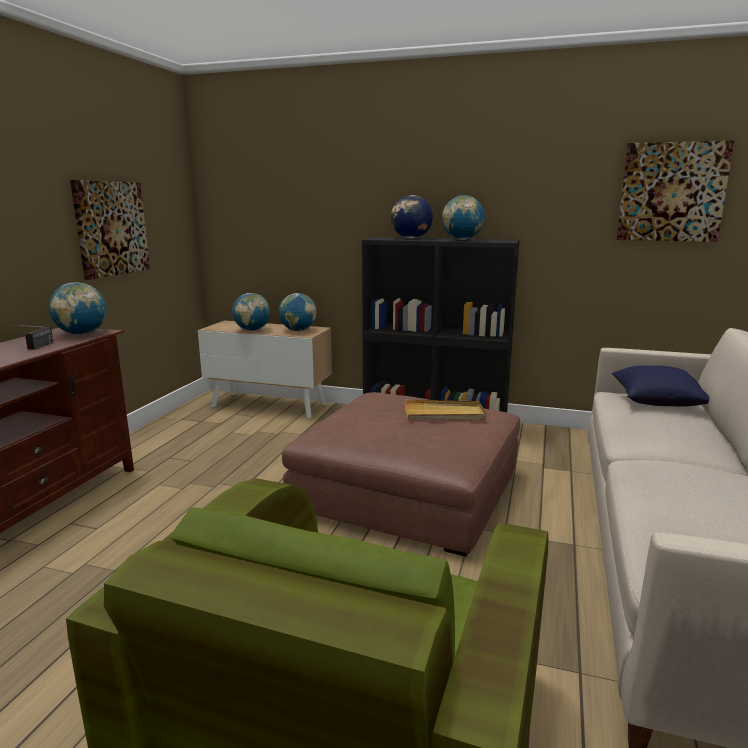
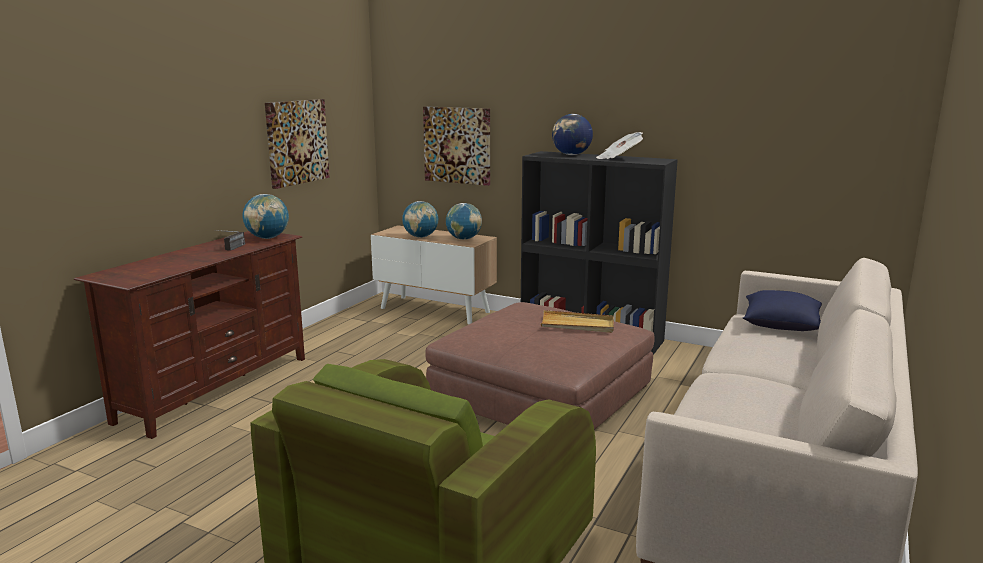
camera: 10 degrees right, 0 degrees up
(462, 239) = (619, 158): globe -> newspaper
(671, 192) = (828, 118): picture -> picture (457, 145)

